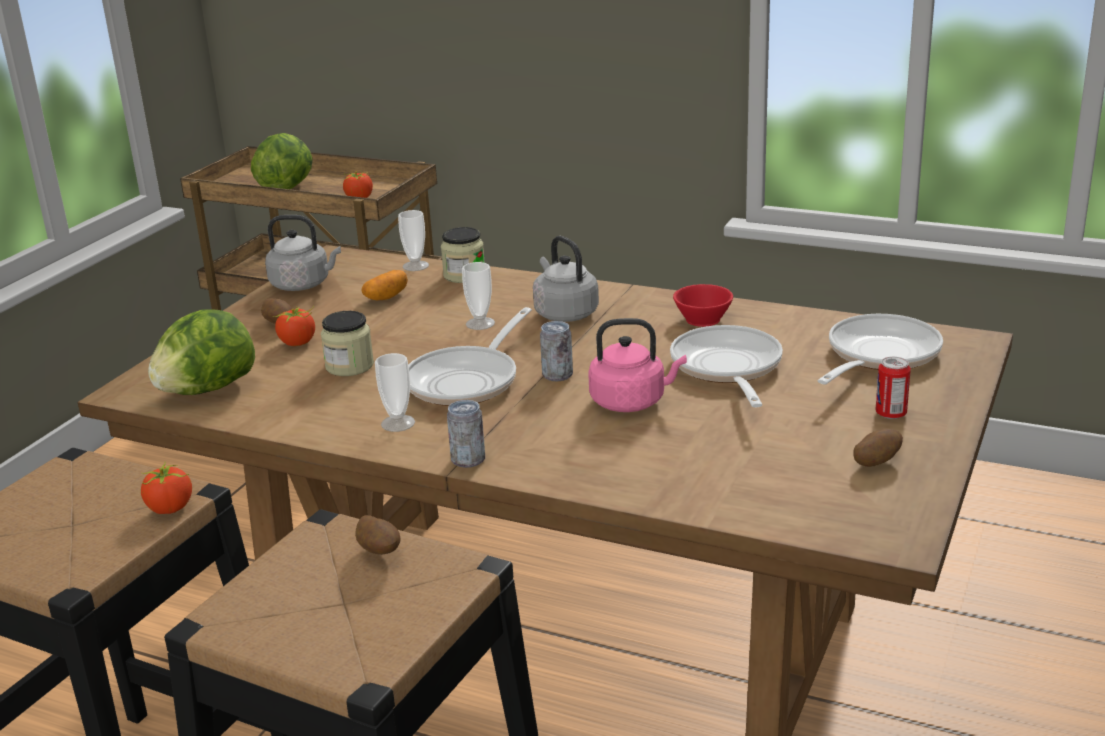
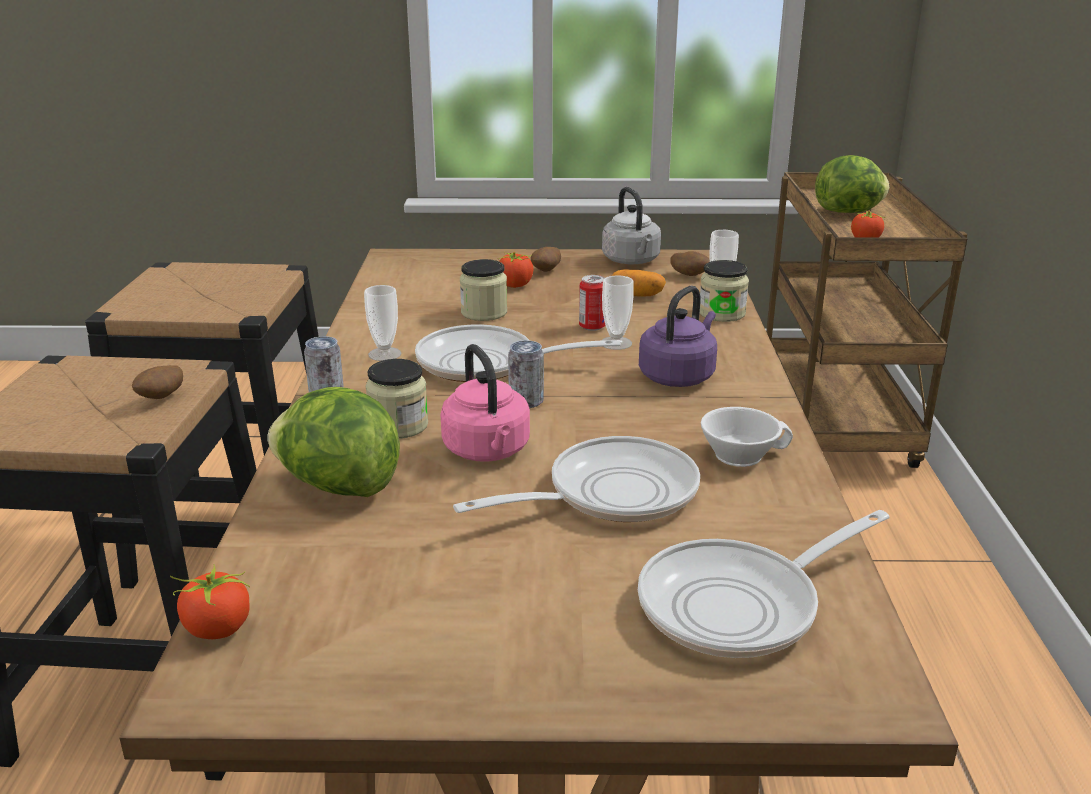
camera: 65 degrees right, 0 degrees up
(170, 509) = (219, 313): tomato -> tomato (217, 630)
(207, 389) = (410, 277): lettuce -> lettuce (338, 487)
(556, 432) = (398, 426): none -> jar
(564, 313) = (678, 376): grey kettle -> purple kettle
(701, 318) = (740, 453): red cup -> white cup
(876, 463) = (406, 646): potato -> potato (690, 275)
(878, 356) = (740, 605): frying pan -> frying pan turned 135 degrees clockwise
(891, 414) = (558, 640): can -> can (592, 327)

